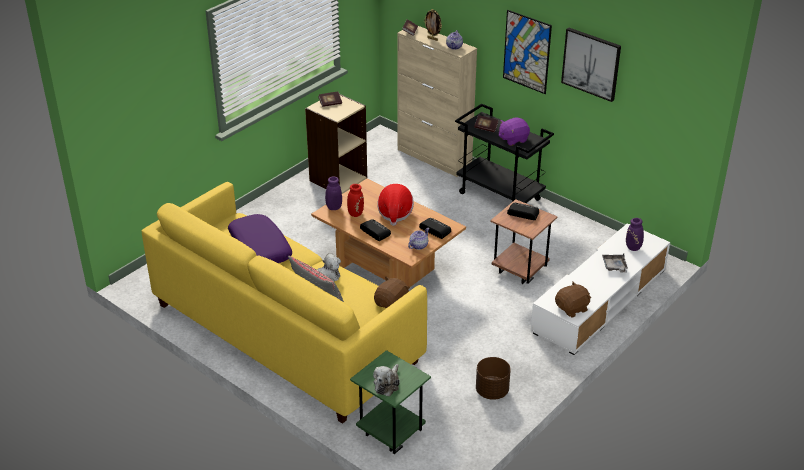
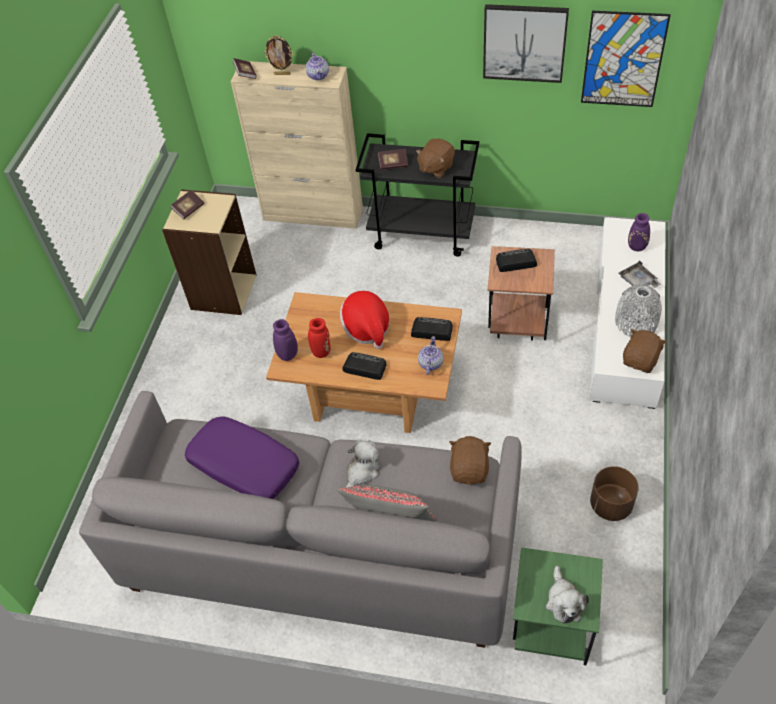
camera: 25 degrees left, 15 degrees up
(285, 332) = (320, 548): yellow sofa -> grey sofa
(513, 139) = (435, 167): purple plush toy -> brown plush toy
(527, 52) = (423, 52): picture -> picture (623, 60)
(589, 288) = (636, 322): none -> grey vase

